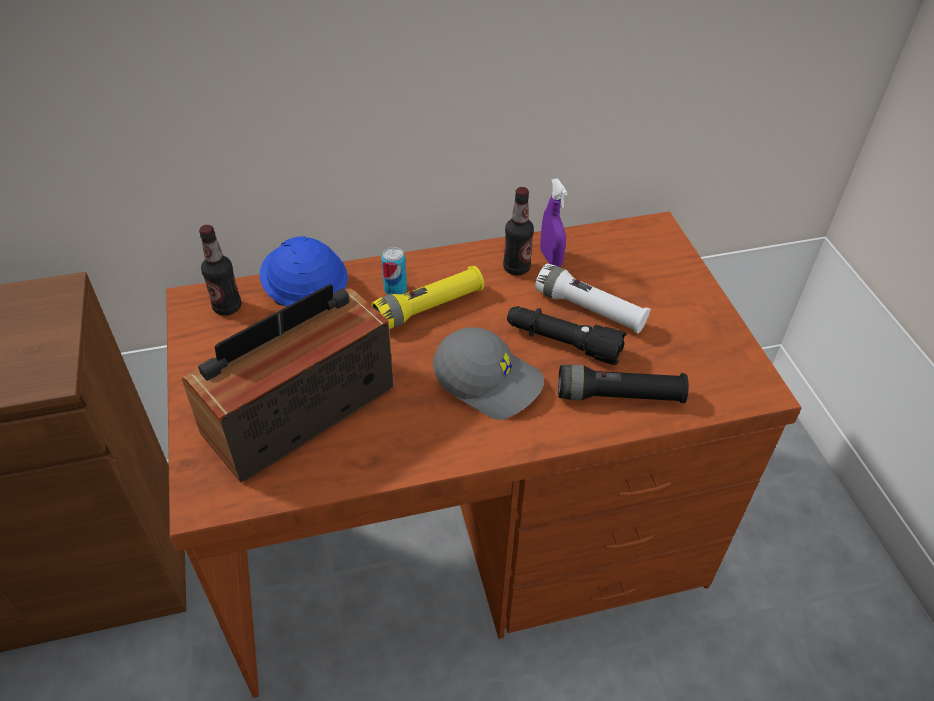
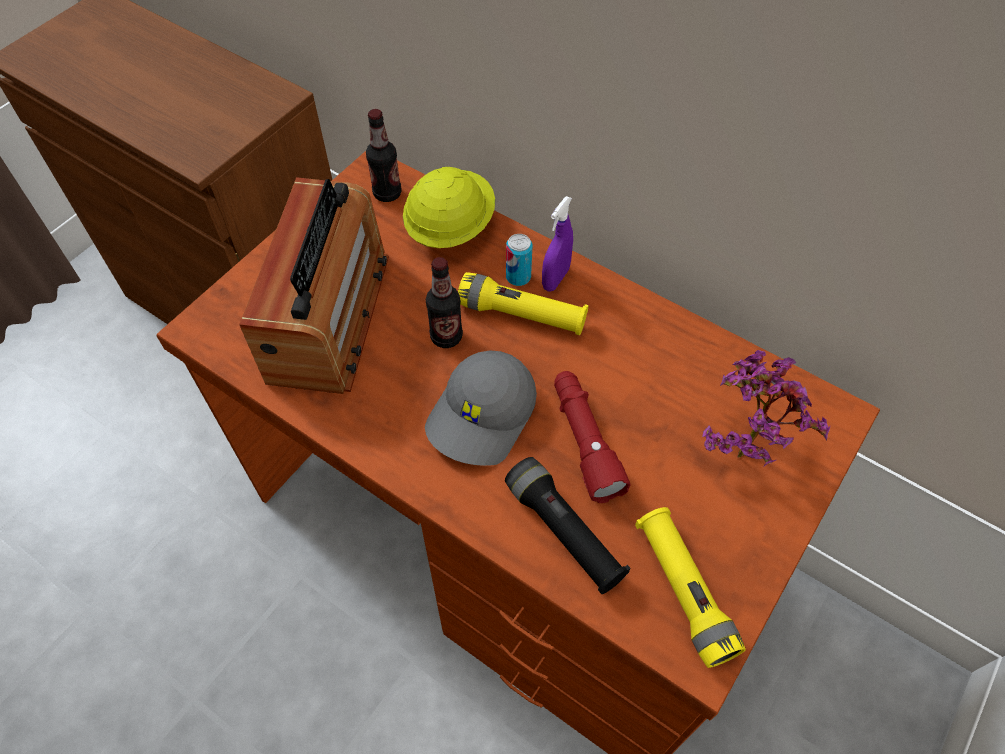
camera: 50 degrees right, 10 degrees up
(299, 410) = (329, 316): radio -> radio turned 90 degrees clockwise
(306, 295) = (450, 227): blue hard hat -> yellow hard hat
(489, 380) = (483, 417): grey cap -> grey cap turned 45 degrees clockwise
(516, 268) = (642, 340): bottle -> bottle (446, 337)
(550, 258) = (685, 357): purple spray bottle -> purple spray bottle (555, 279)
(562, 343) = (584, 441): black flashlight -> red flashlight
(589, 310) = (651, 434): white flashlight -> none
(639, 277) = (743, 446): none -> potted plant
(712, 368) = (684, 591): none -> yellow flashlight

